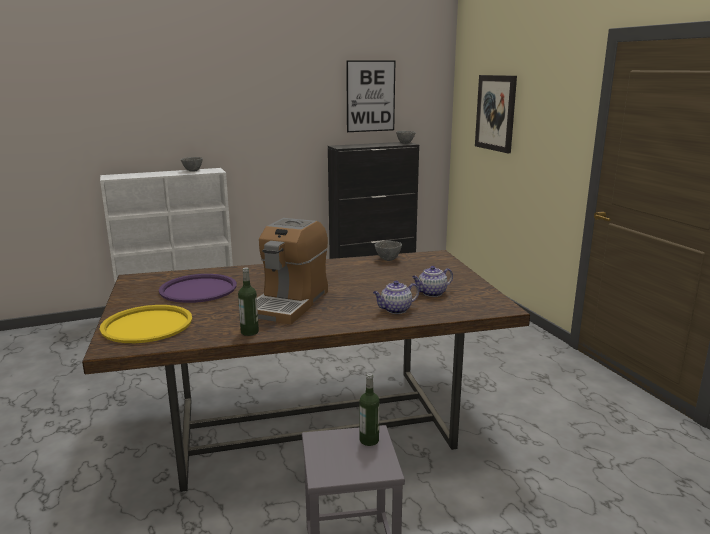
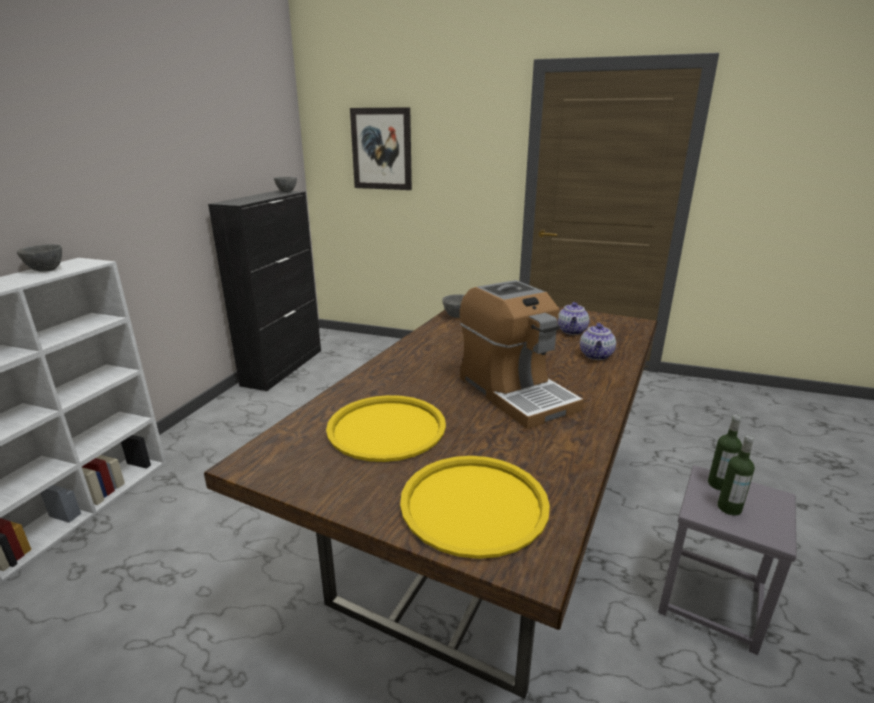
camera: 50 degrees left, 5 degrees up
(198, 289) = (387, 428): purple tray -> yellow tray
(249, 332) = (580, 439): bottle -> bottle (729, 508)
(370, 96) = (235, 134): picture -> none

